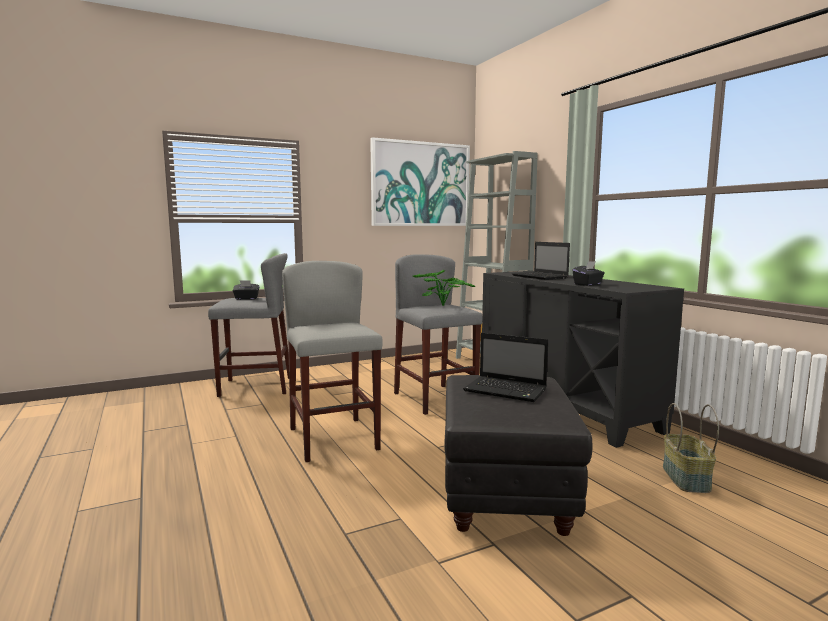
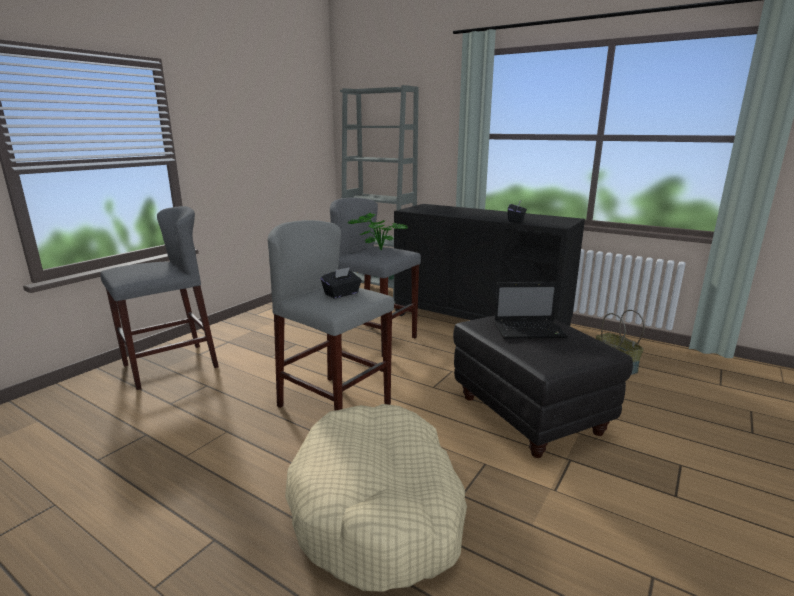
camera: 30 degrees left, 10 degrees up
(246, 298) = (144, 266): black tissue box -> black tissue box (342, 294)
(266, 519) = (378, 509): none -> beige dog bed
(420, 184) = (288, 113): picture -> none
(540, 277) = (457, 213): laptop -> none

